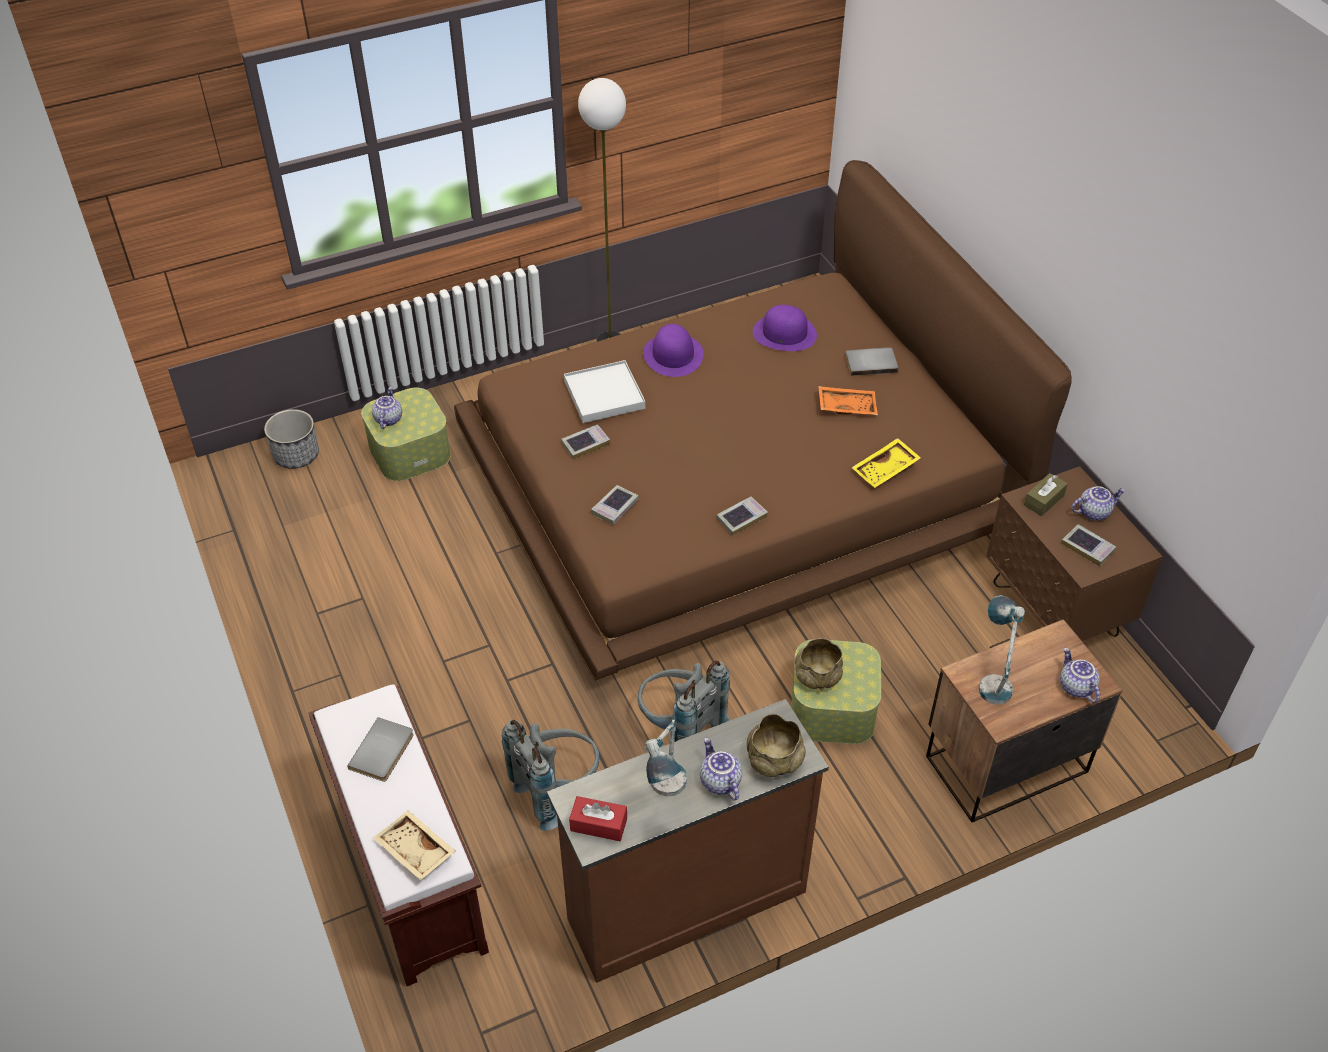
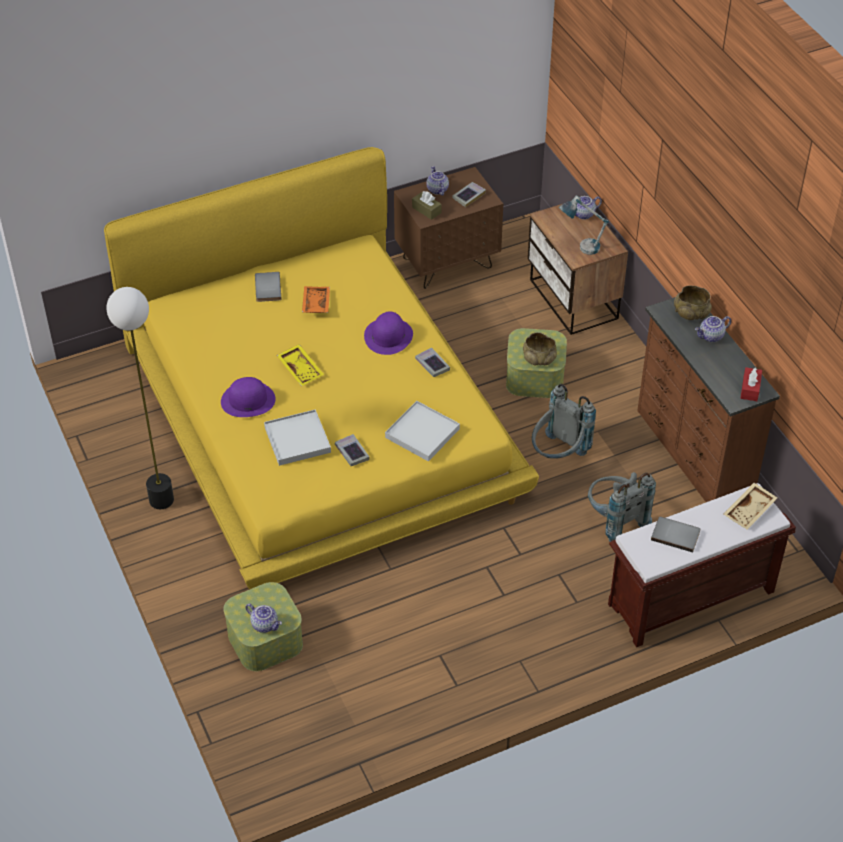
camera: 90 degrees left, 0 degrees up
(296, 455) = (263, 727): planter -> none
(388, 419) = (265, 624): teapot -> teapot turned 150 degrees counterclockwise
(615, 507) = (422, 433): book -> white tray
(666, 794) = (724, 359): table lamp -> none
(739, 485) = (320, 418): brown bed -> yellow bed
(785, 333) = (226, 334): purple hat -> purple hat (388, 336)
(886, 470) = (385, 288): yellow tray -> yellow tray (301, 369)

